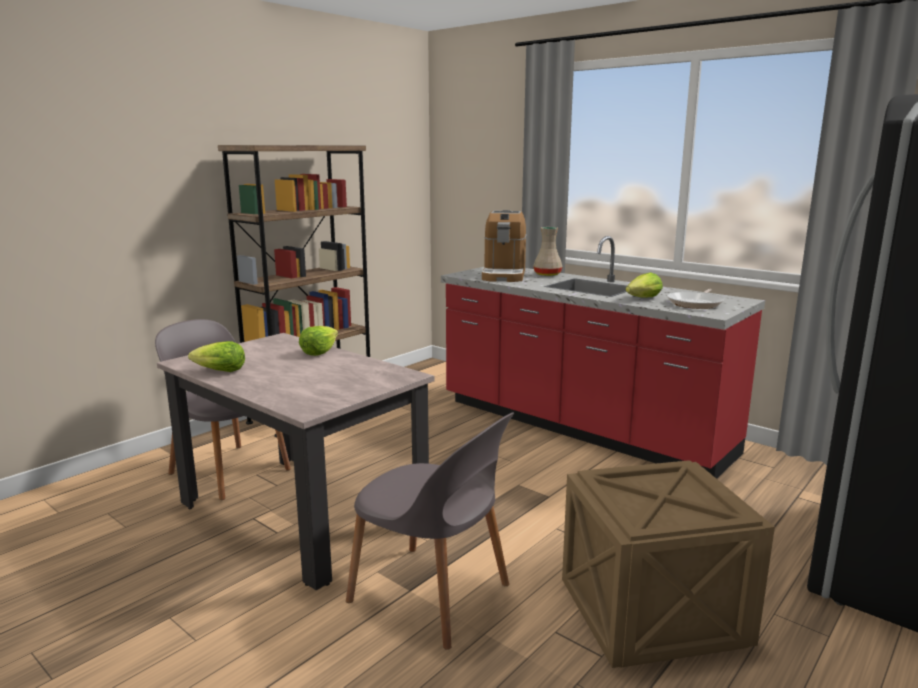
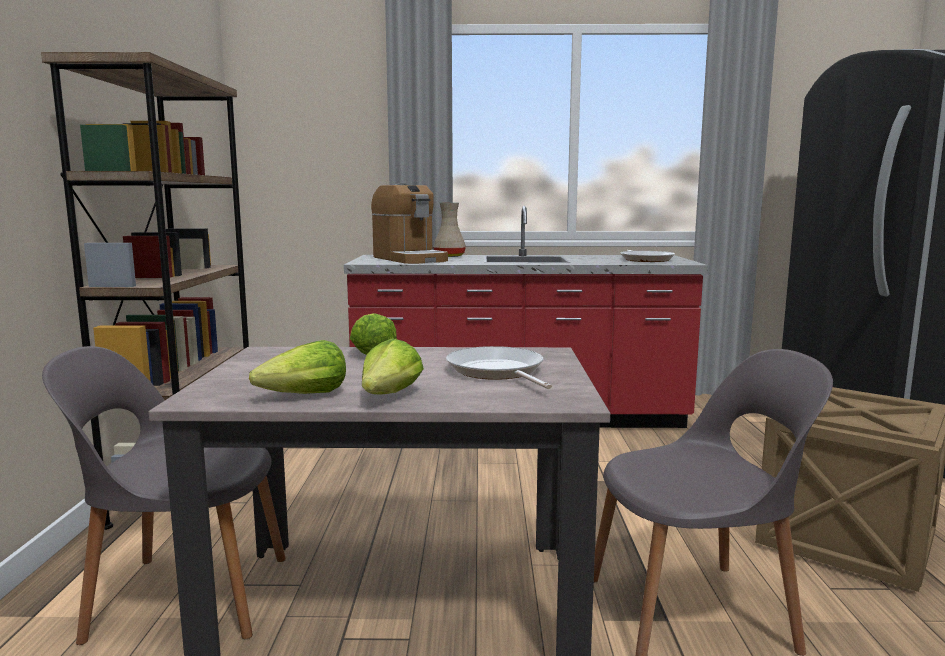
camera: 40 degrees left, 5 degrees down
(335, 381) = (497, 371): none -> frying pan
(643, 298) = (599, 261): lettuce -> lettuce (390, 396)

